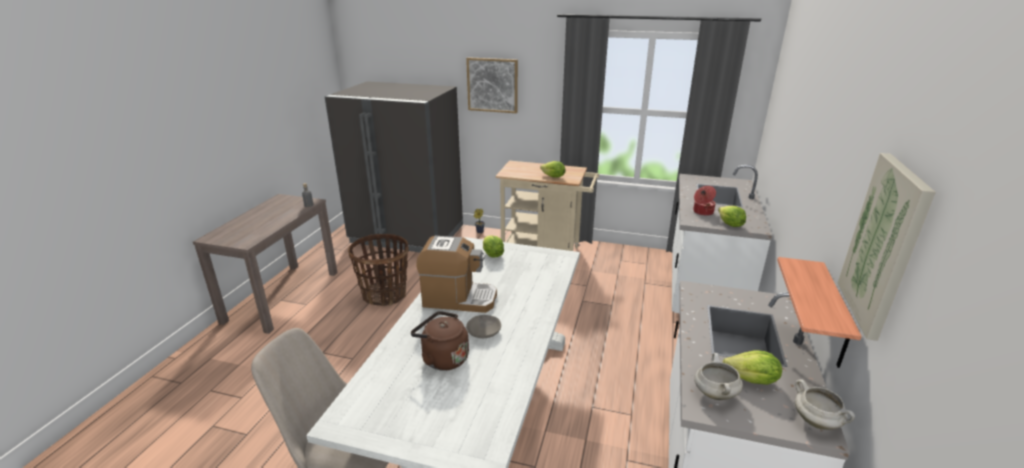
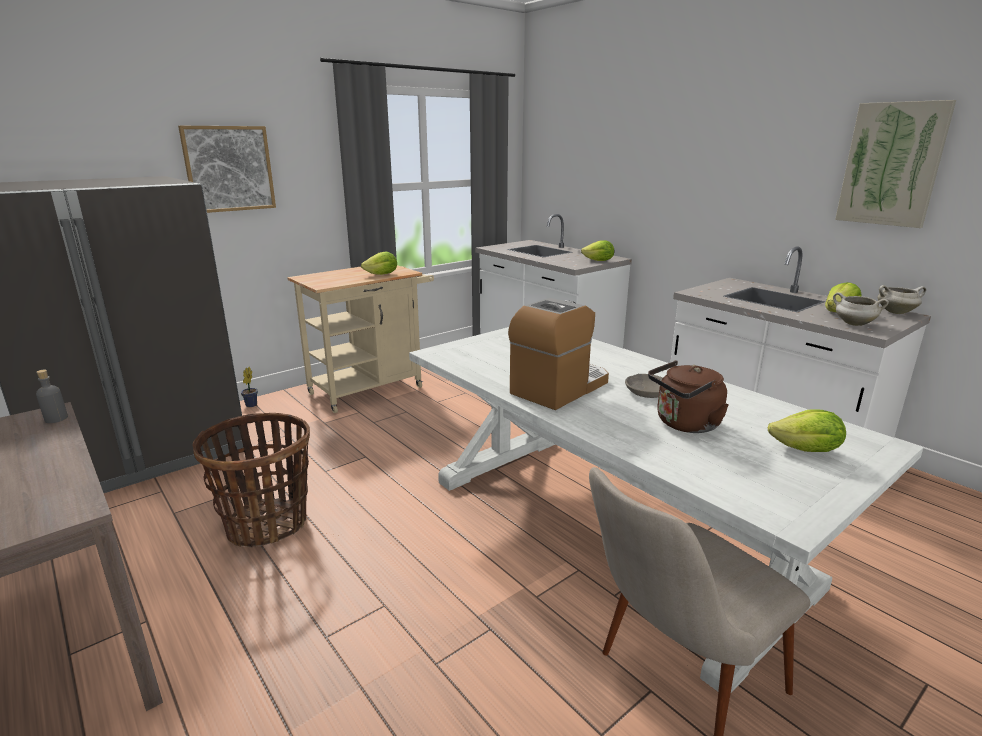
camera: 55 degrees left, 5 degrees down
(492, 255) = (481, 350): lettuce -> lettuce (806, 450)
(702, 212) = (563, 260): cooking pot -> none
(833, 316) = (827, 252): shelf -> none

